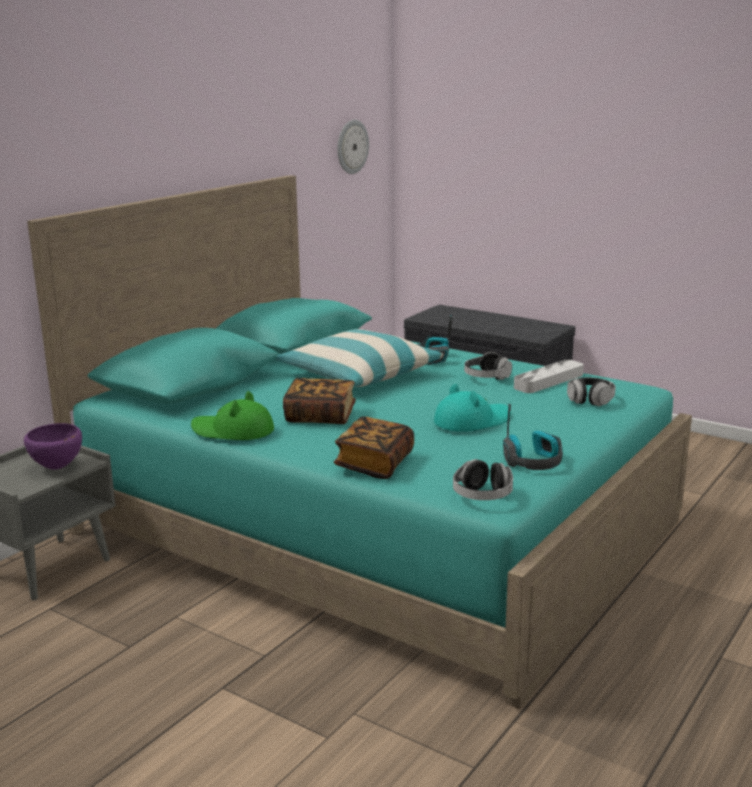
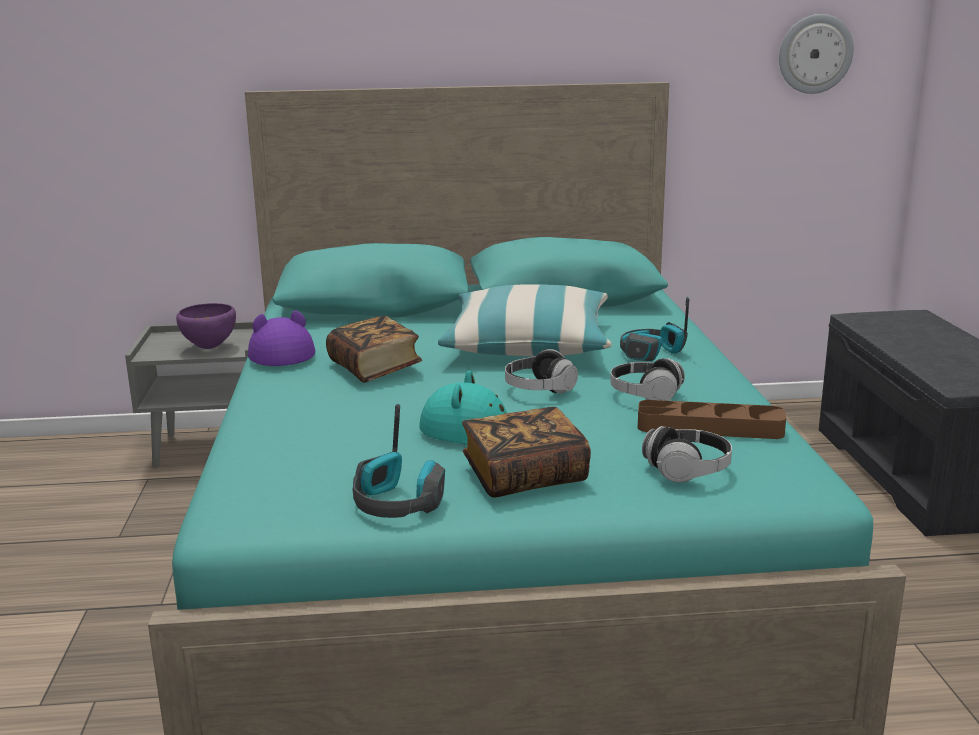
camera: 50 degrees right, 0 degrees up
(233, 431) = (279, 353): green hat -> purple hat
(374, 464) = (273, 430): book -> book (524, 476)
(482, 496) = (244, 507): headphones -> headphones (539, 389)
(548, 381) = (709, 427): grey tray -> brown tray

